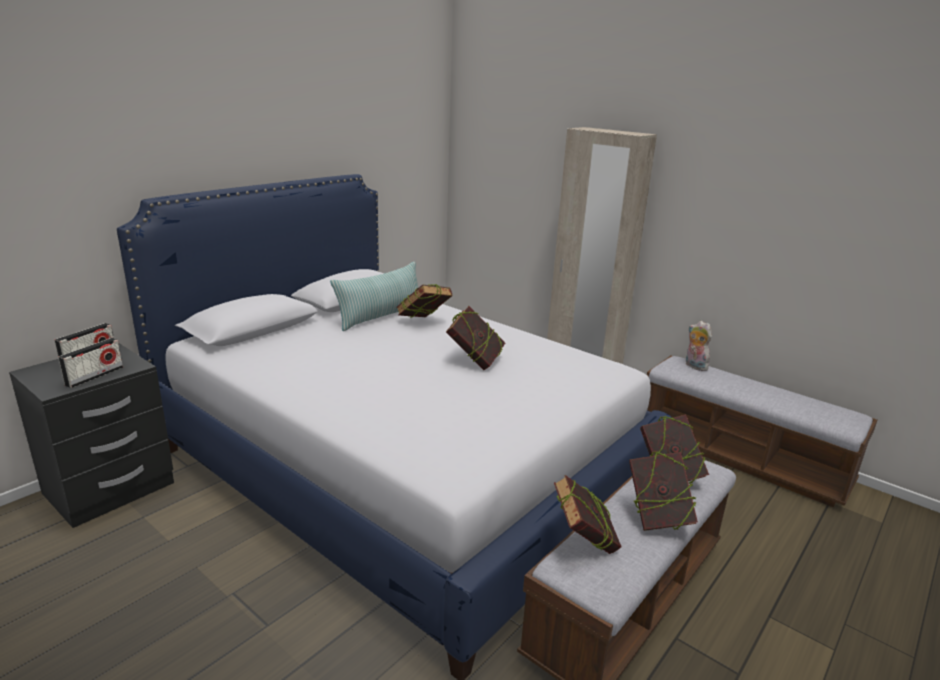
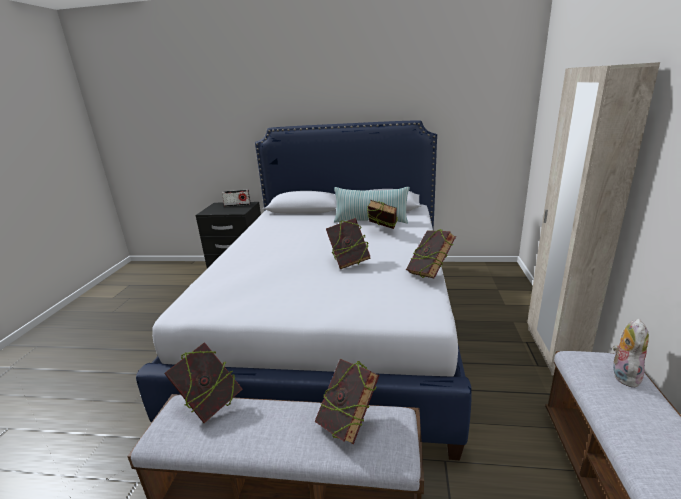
camera: 60 degrees right, 0 degrees up
(95, 376) = (223, 211): radio -> none
(657, 519) = (271, 436): book -> book (429, 274)

